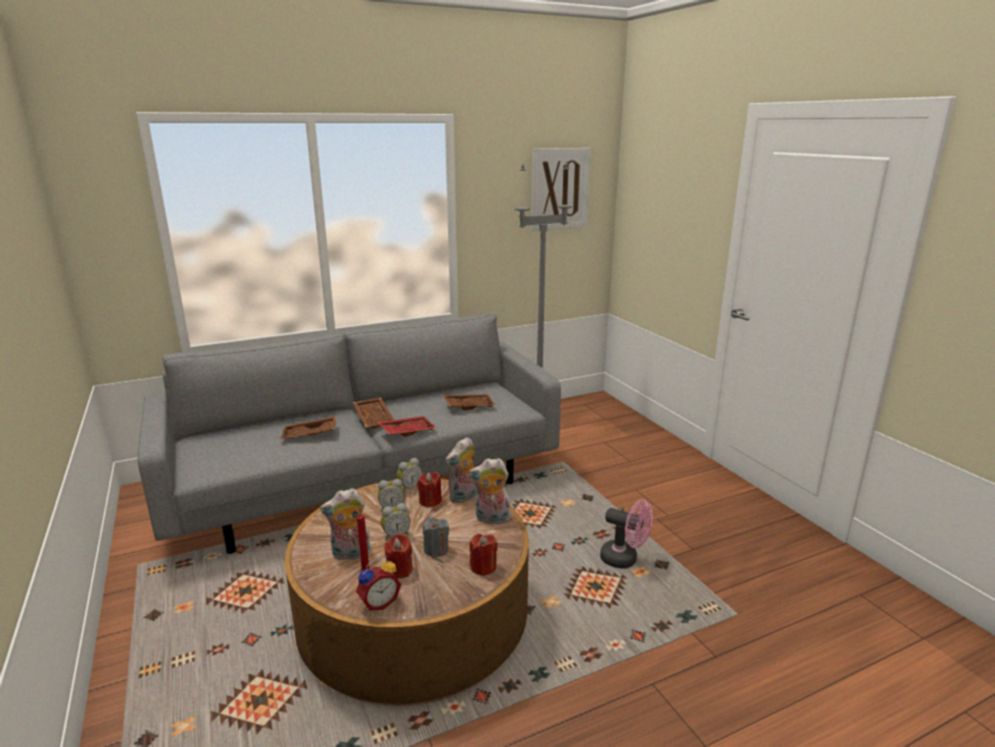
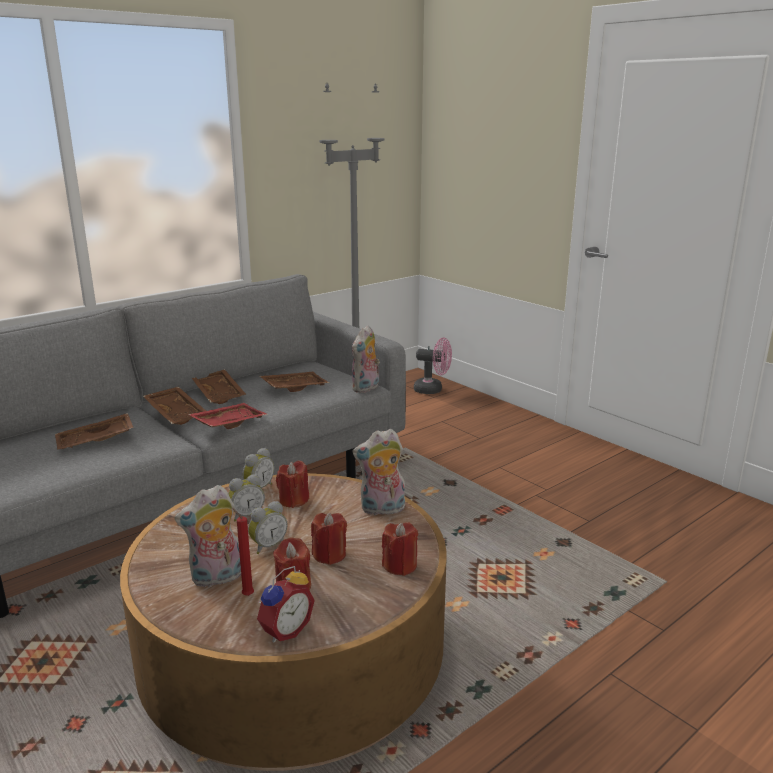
camera: 15 degrees left, 0 degrees up
(411, 405) = (219, 393): none -> brown tray
(436, 549) = (329, 555): grey candle -> red candle
(464, 497) = (335, 490): plush toy -> plush toy (366, 388)
(560, 189) = (361, 121): picture -> none
(624, 559) = (520, 543): pink fan -> pink fan (433, 390)

